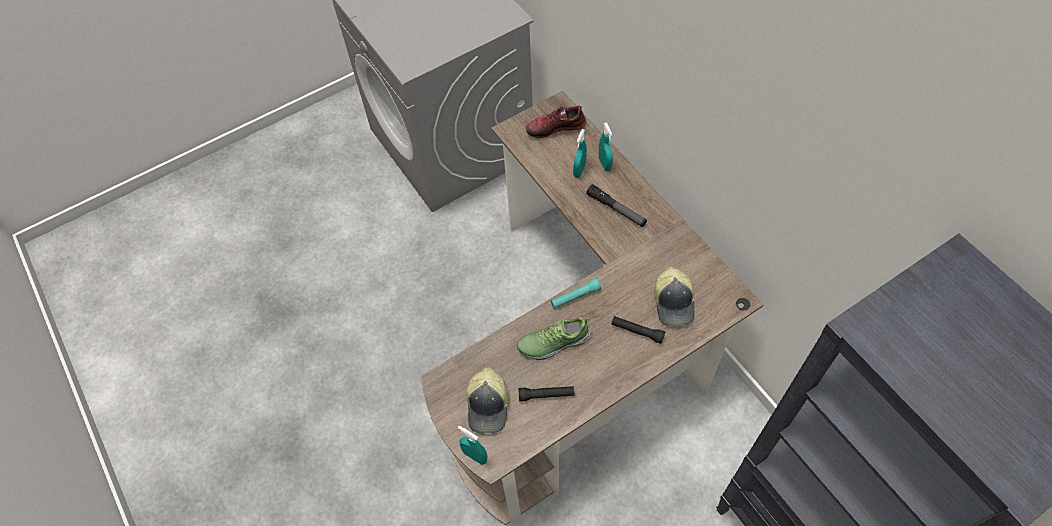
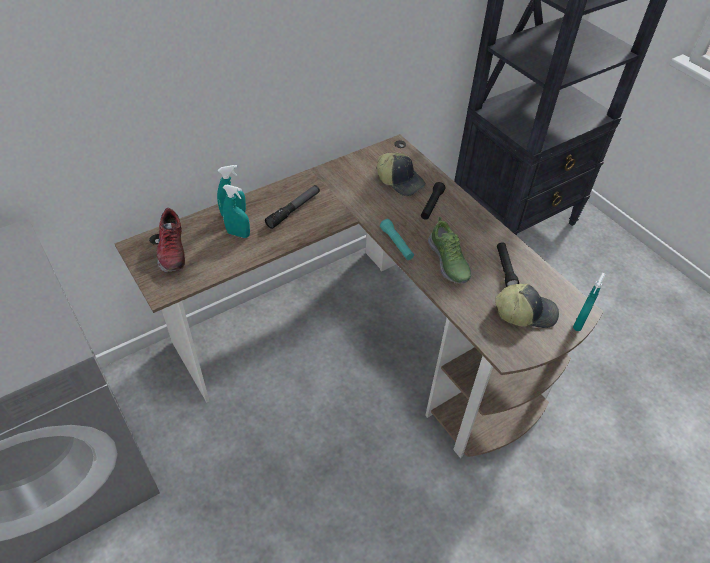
camera: 95 degrees left, 10 degrees down
(674, 302) = (400, 181): cap -> cap turned 45 degrees clockwise

